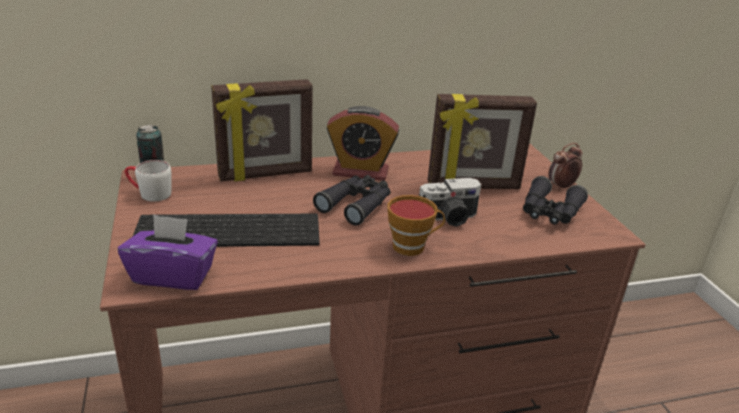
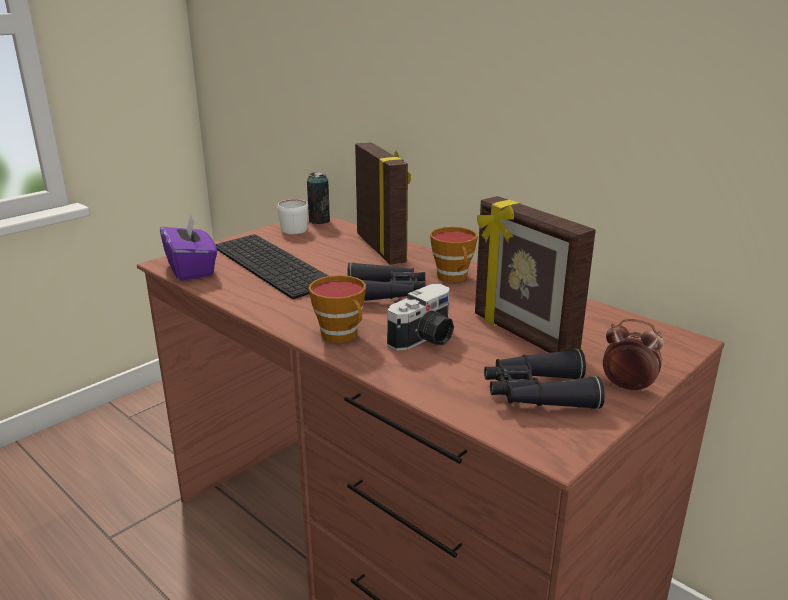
camera: 60 degrees right, 5 degrees down
(265, 175) = (382, 248): picture frame -> picture frame turned 150 degrees counterclockwise
(360, 172) = (454, 277): alarm clock -> cup
(449, 218) = (426, 339): camera -> camera turned 90 degrees counterclockwise

